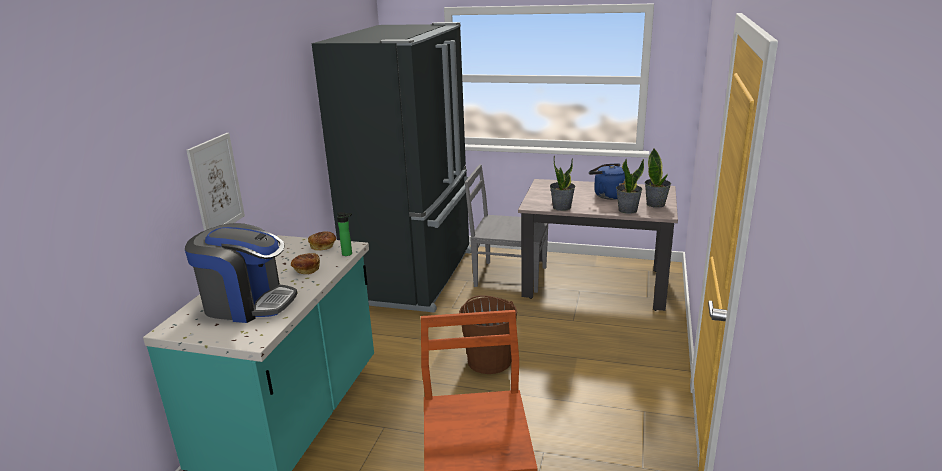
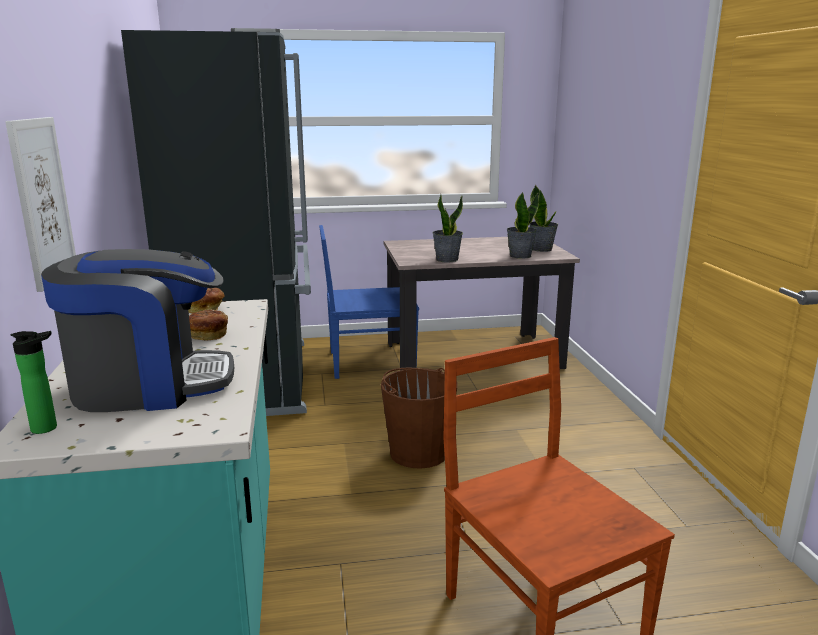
camera: 25 degrees left, 5 degrees down
(348, 254) = (253, 312): bottle -> bottle (48, 428)
(508, 276) = (369, 362): grey chair -> blue chair
(608, 195) = (483, 247): blue kettle -> none

